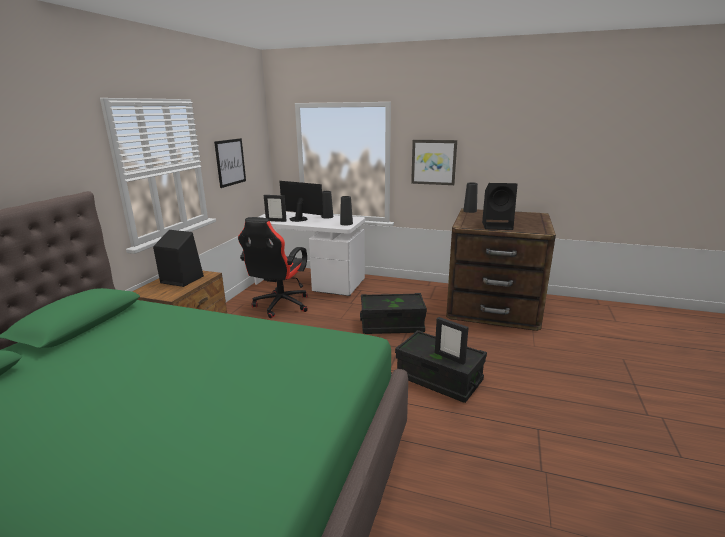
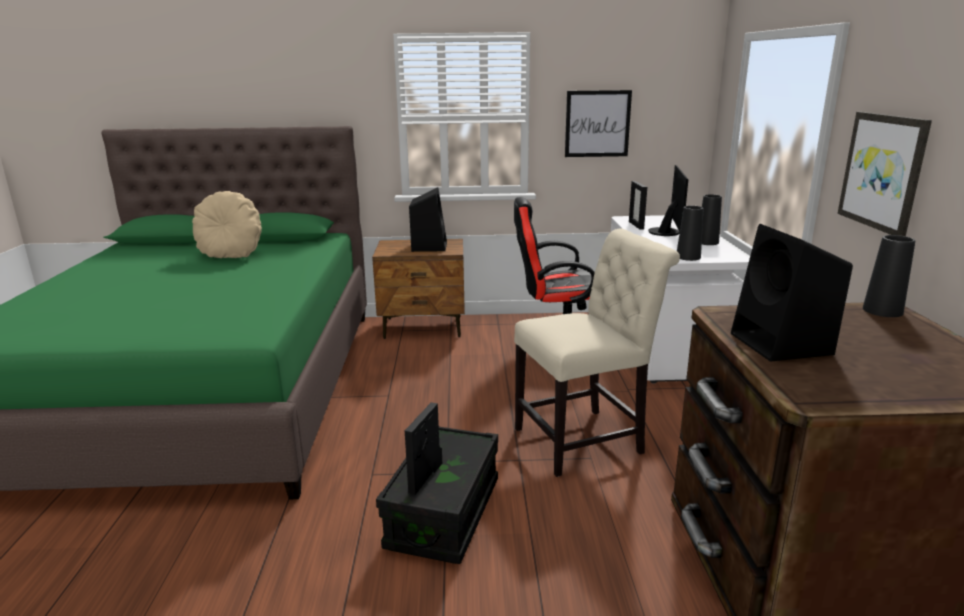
camera: 70 degrees right, 0 degrees up
(109, 352) = (231, 256): none -> beige pillow
(392, 325) = (586, 440): black storage box -> beige chair

